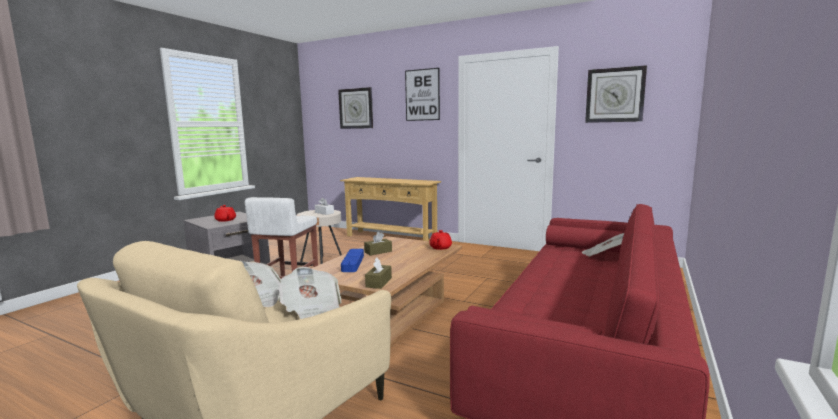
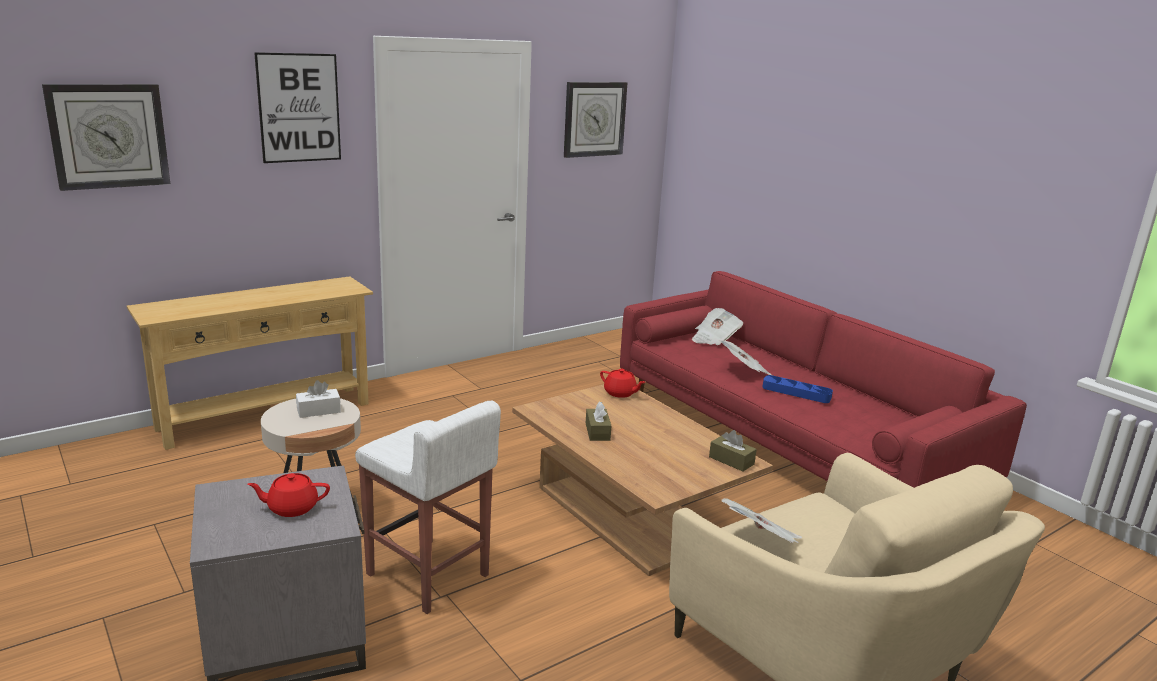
camera: 65 degrees left, 10 degrees up
(311, 311) = (817, 514): newspaper -> newspaper (744, 371)
(353, 263) = (635, 458): blue tray -> blue tray (796, 392)

